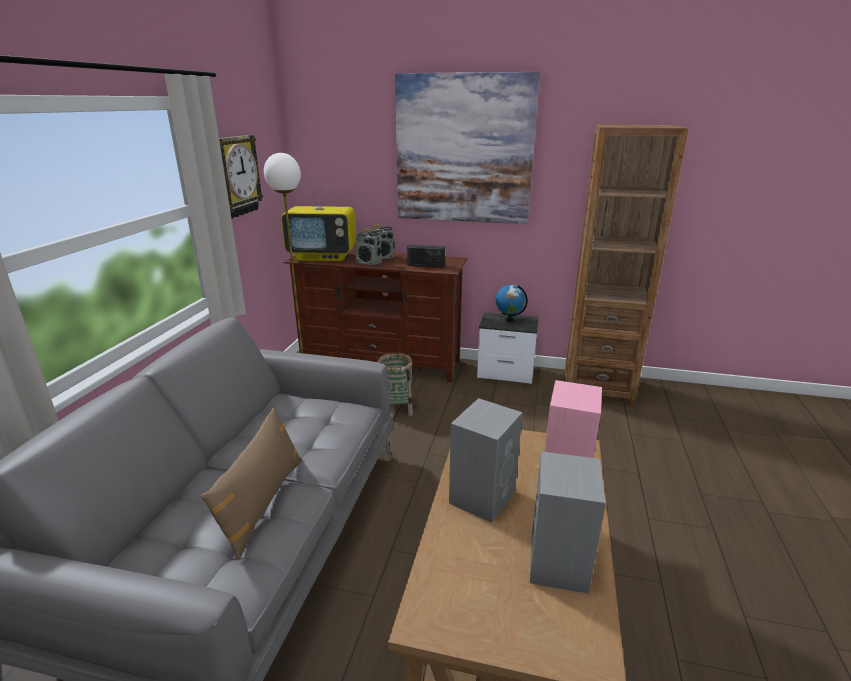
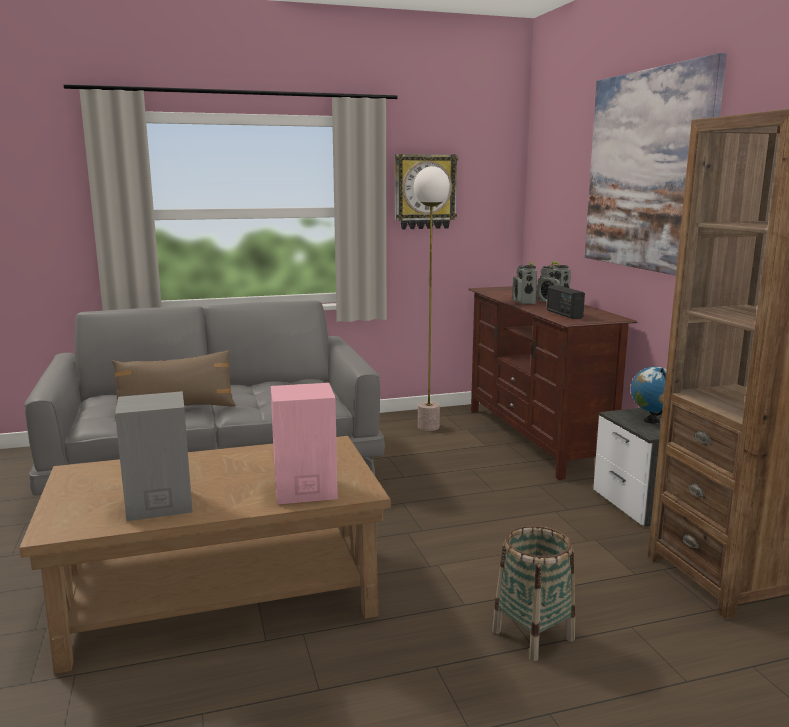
camera: 60 degrees right, 10 degrees down
(323, 257) = (507, 292): television -> none
(396, 408) = (461, 468): basket -> basket (533, 635)
(483, 496) = (233, 464): grey speaker -> none

